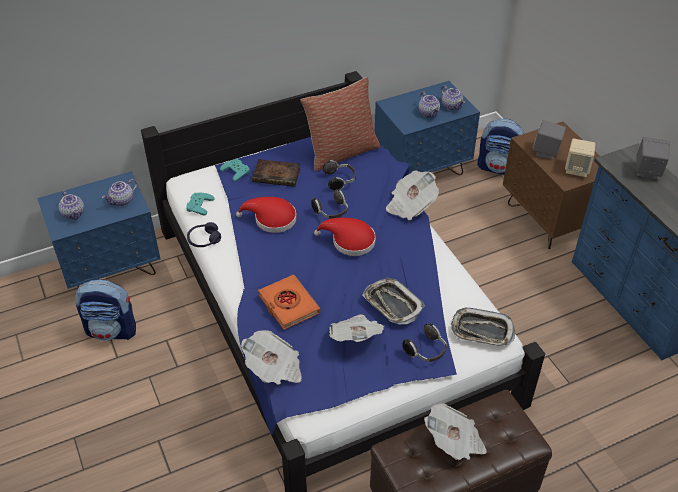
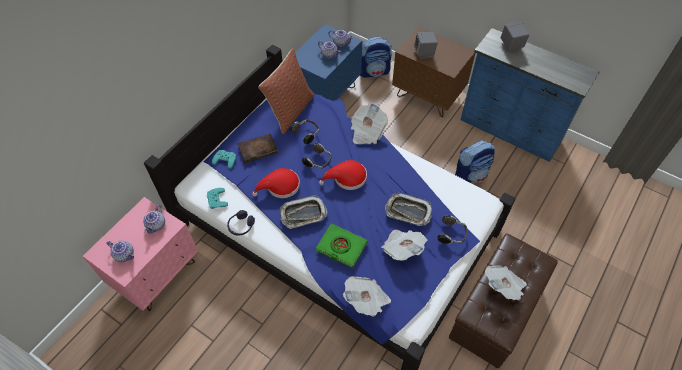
camera: 30 degrees left, 10 degrees up
(111, 269) = (157, 275): blue nightstand -> pink nightstand
(112, 330) = (194, 322): backpack -> backpack (471, 174)
(288, 305) = (341, 247): orange book -> green book
(481, 331) = (472, 202): tray -> tray (303, 214)
(577, 169) = (451, 58): beige speaker -> none

